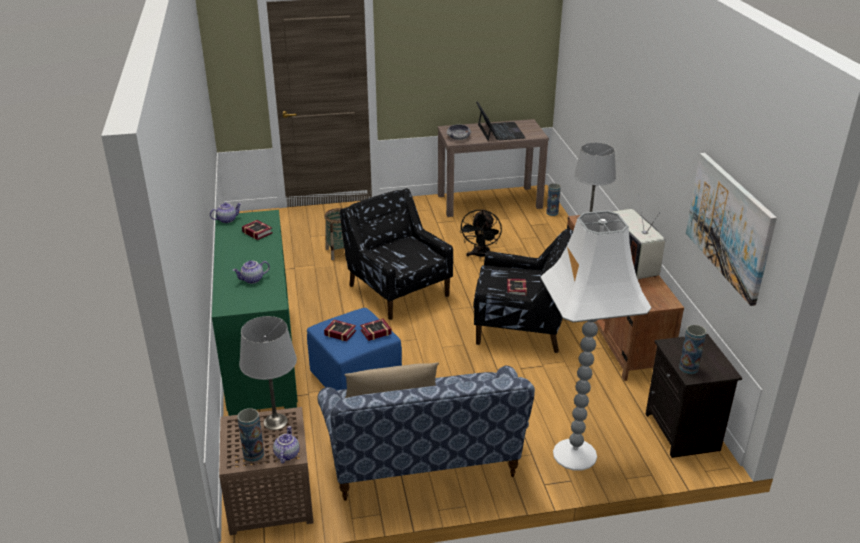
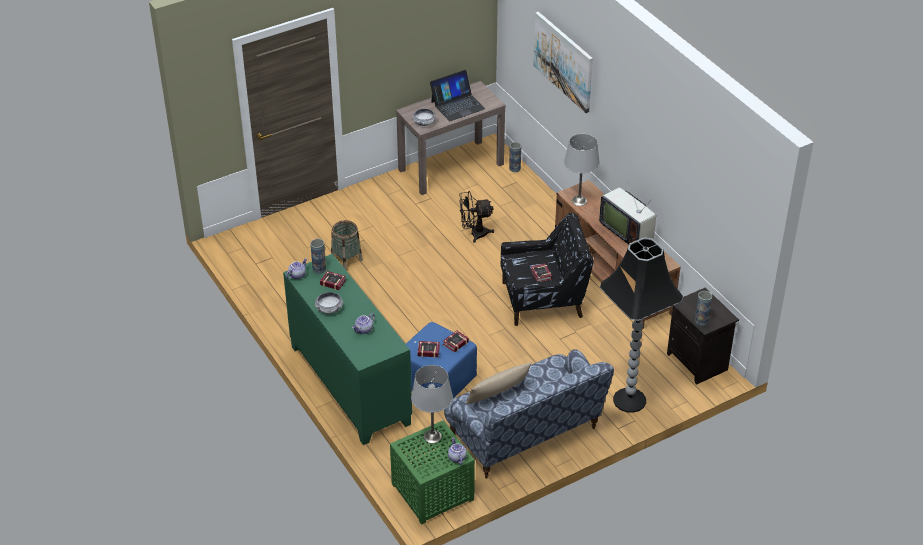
camera: 20 degrees left, 10 degrees up
(233, 253) = (329, 308): none -> bowl
(253, 454) = (434, 464): vase -> vase (319, 269)
(269, 500) = (432, 493): brown side table -> green side table
(398, 290) = (422, 288): black armchair -> none
(480, 256) = (474, 234): black fan -> black fan turned 90 degrees clockwise
(500, 131) = (457, 105): laptop -> laptop turned 90 degrees clockwise
(574, 455) = (629, 401): white floor lamp -> black floor lamp
(729, 226) = (713, 213): picture -> picture (563, 61)

